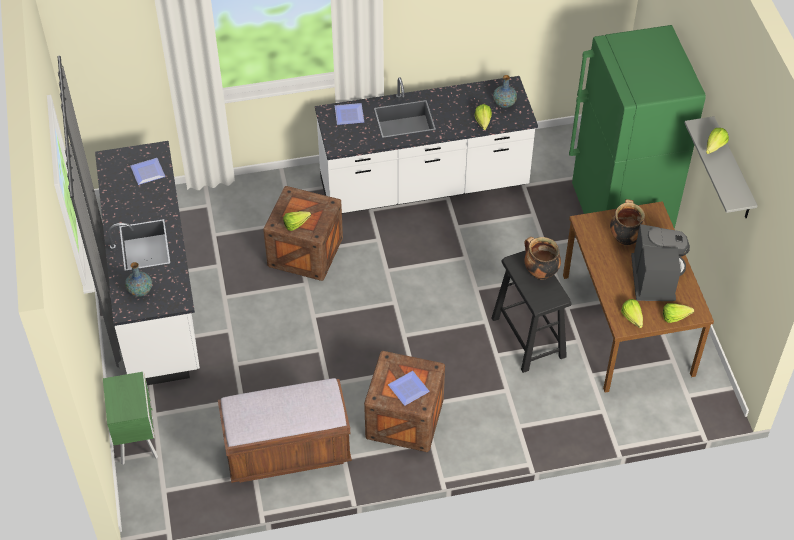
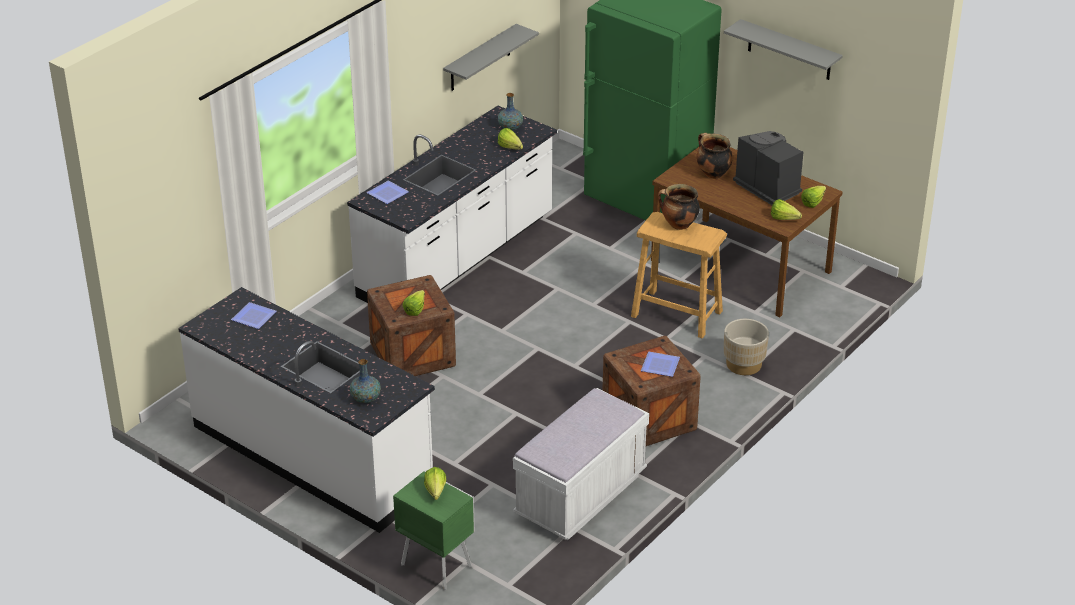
camera: 40 degrees left, 15 degrees down
(287, 452) = (581, 496): brown bench -> white bench
(516, 30) = (480, 58): none -> grey shelf
(527, 418) = (744, 365): none -> beige planter
(528, 337) = (676, 313): black stool -> beige stool
(712, 149) = (766, 37): lettuce -> lettuce (435, 493)

